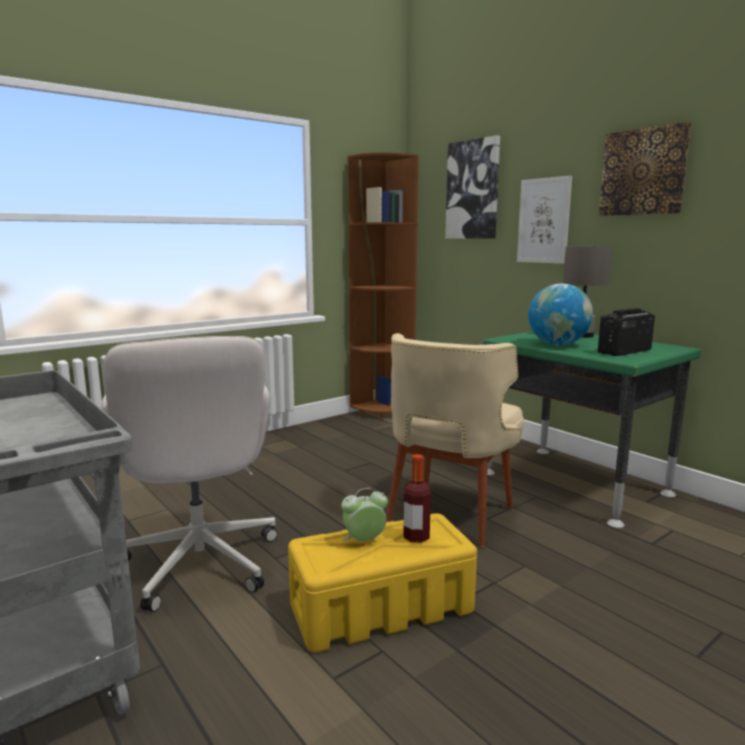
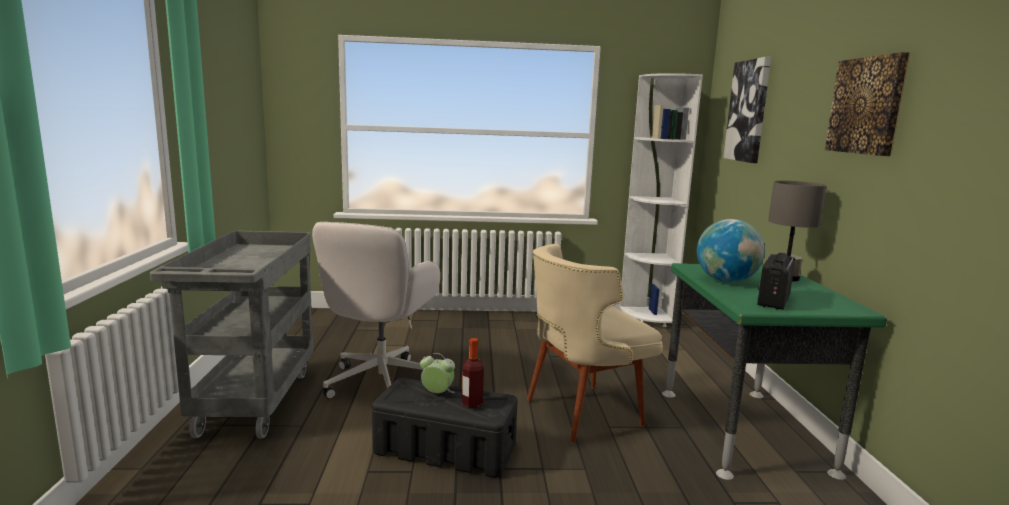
camera: 35 degrees right, 0 degrees up
(380, 608) = (444, 449): yellow storage box -> black storage box
(382, 413) = (647, 320): brown bookcase -> white bookcase
(543, 221) = (790, 149): picture -> none
(624, 352) = (773, 300): radio -> radio turned 60 degrees counterclockwise

